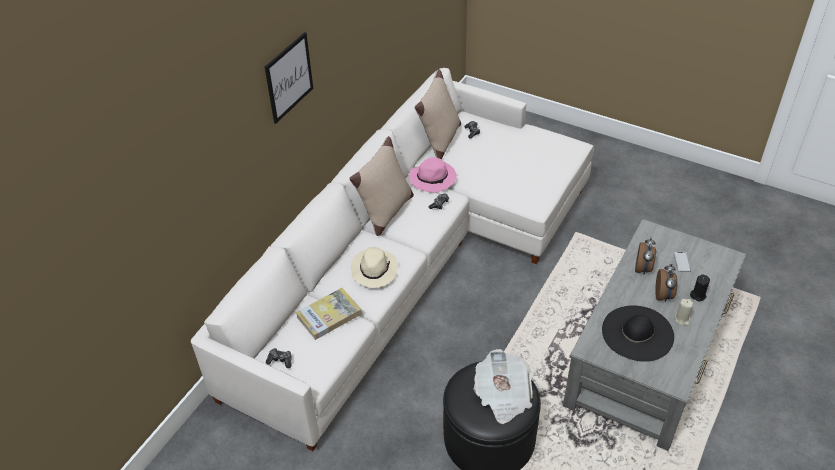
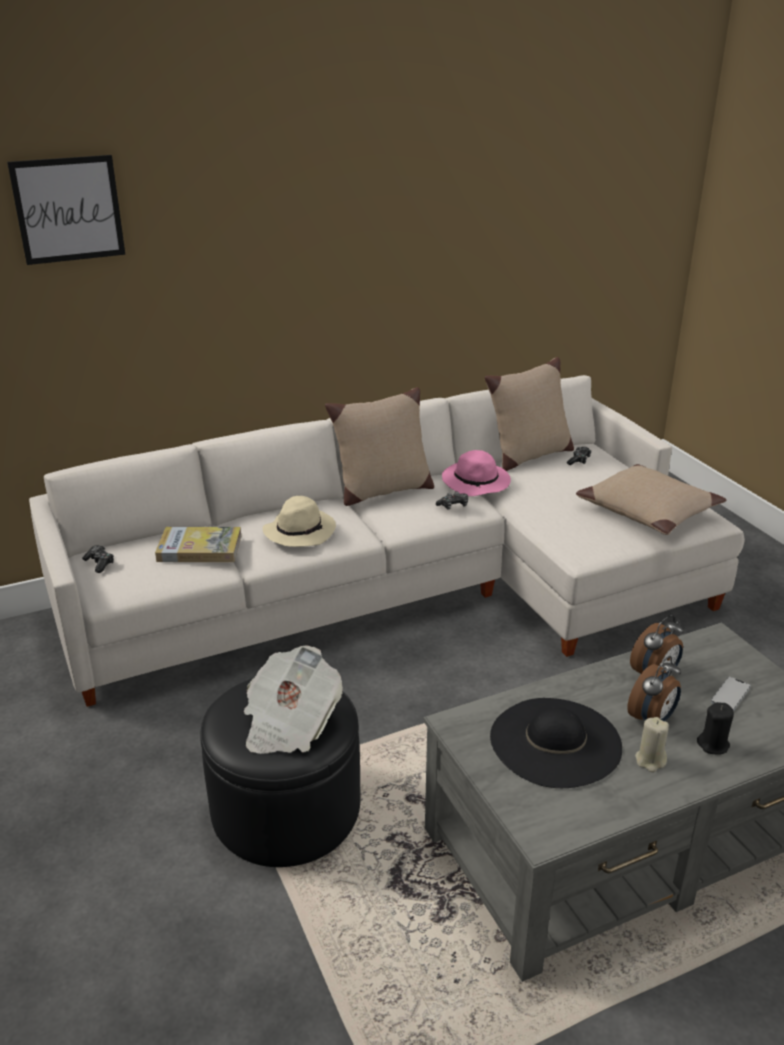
camera: 35 degrees right, 15 degrees down
(289, 77) = (286, 240): picture -> picture (68, 209)
(543, 155) = (648, 511): none -> beige pillow

